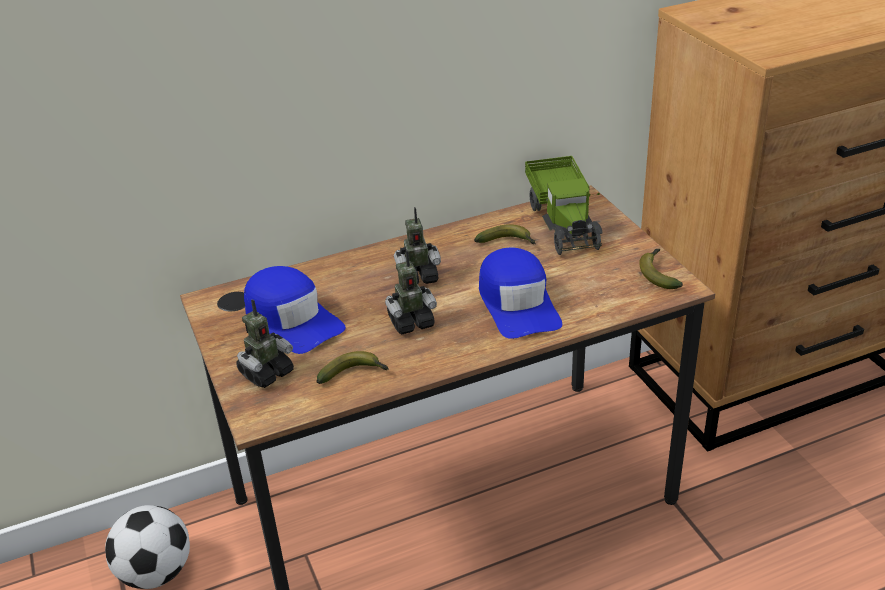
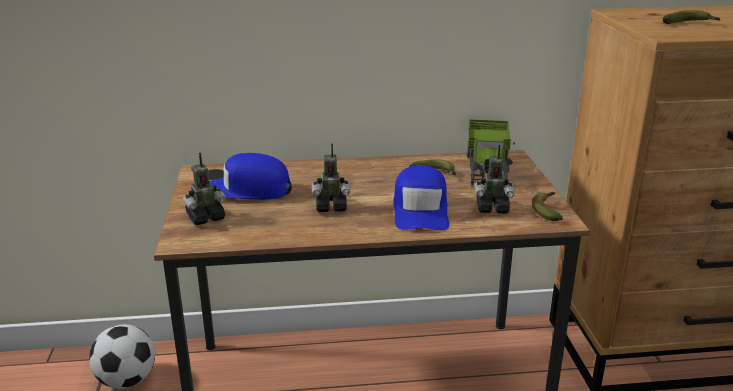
camera: 15 degrees right, 10 degrees down
(292, 319) = (246, 190): blue cap -> blue cap turned 120 degrees clockwise
(354, 374) = (268, 229): banana -> banana (689, 24)
(418, 277) = (354, 182): toy robot -> toy robot (492, 208)

